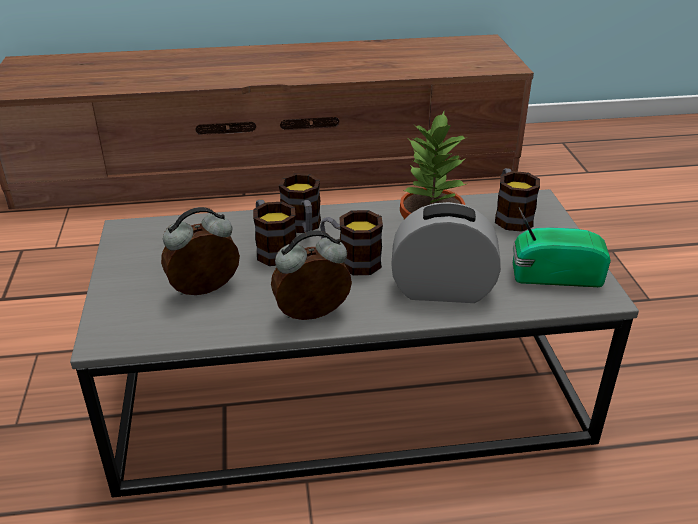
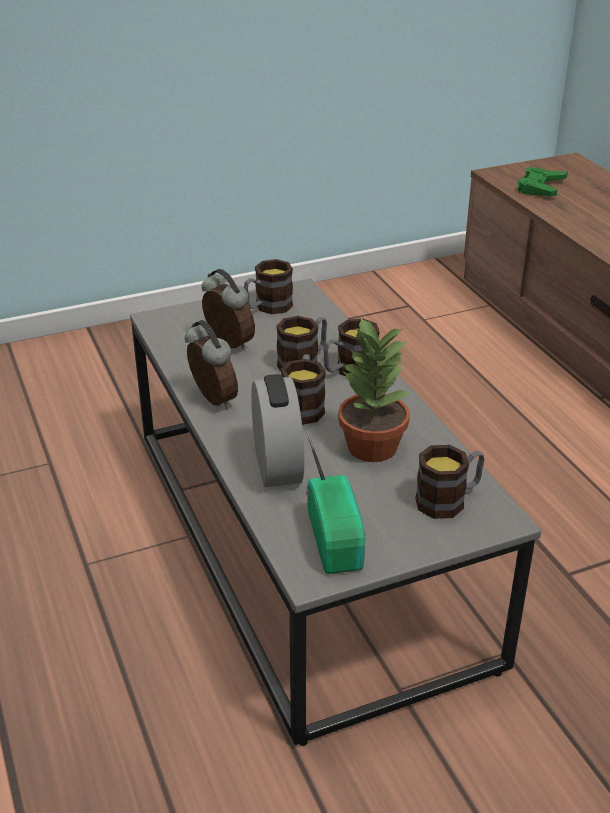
camera: 75 degrees right, 0 degrees up
(53, 82) = (540, 187): none -> green game controller
(146, 255) = (267, 307): none -> mug

